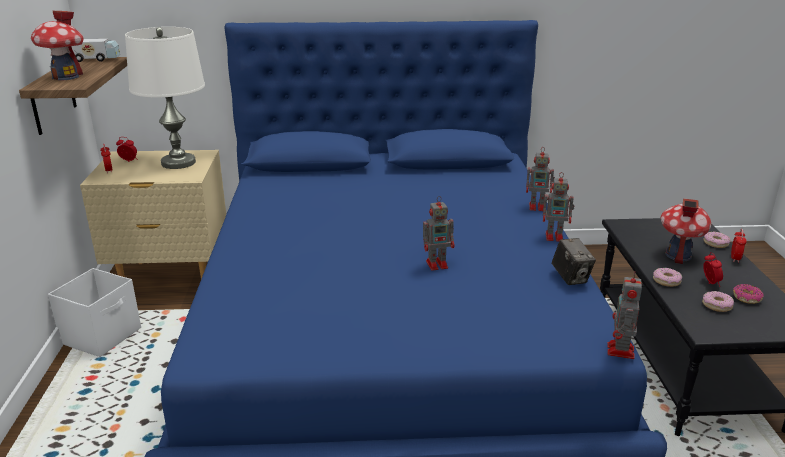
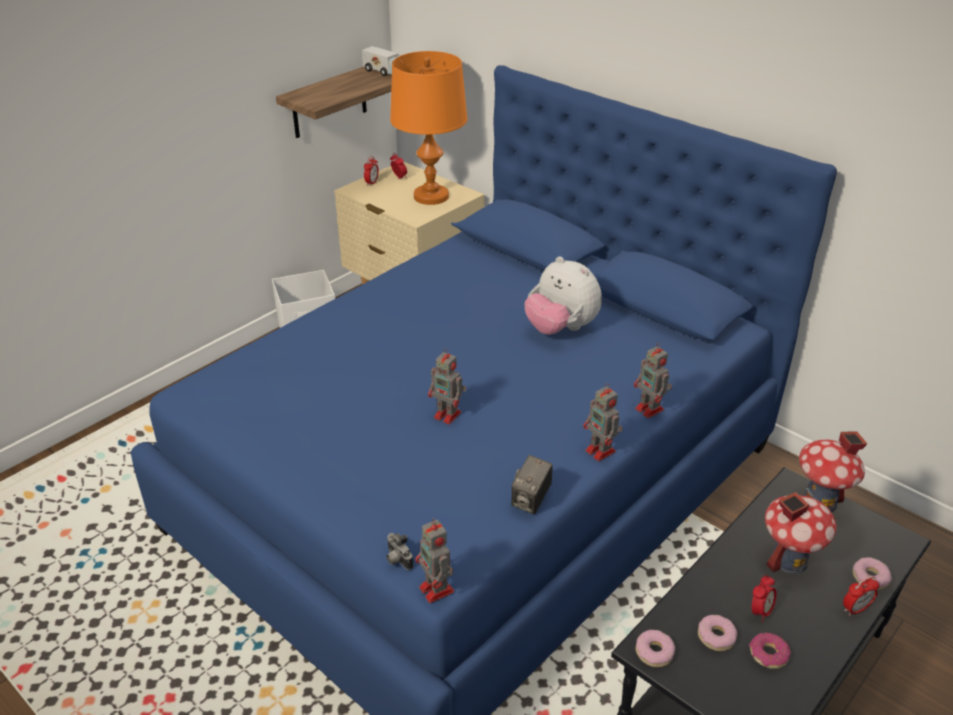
camera: 45 degrees right, 10 degrees up
(65, 77) = (326, 90): toy house -> toy house (820, 501)
(178, 162) = (431, 196): white table lamp -> orange table lamp
(414, 193) = (561, 328): none -> plush toy
(568, 352) = (397, 560): none -> camera
(620, 351) = (437, 591): toy robot -> toy robot turned 90 degrees counterclockwise
(666, 281) = (713, 576): donut -> donut (654, 652)

